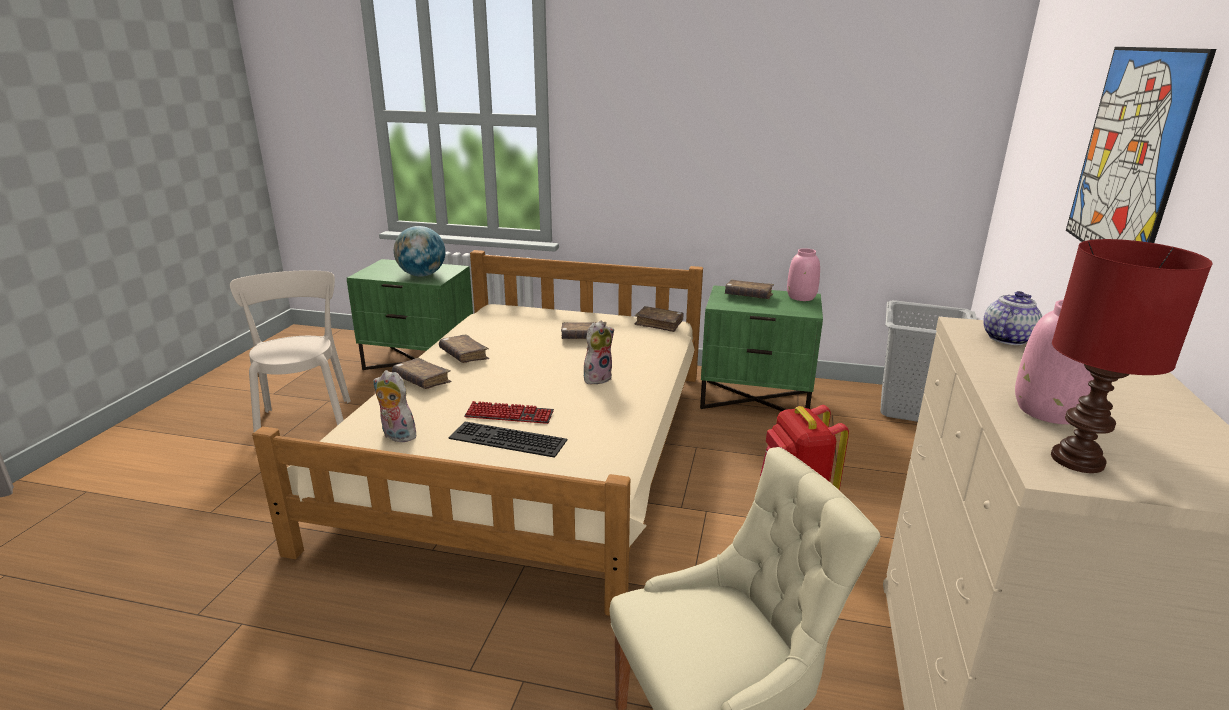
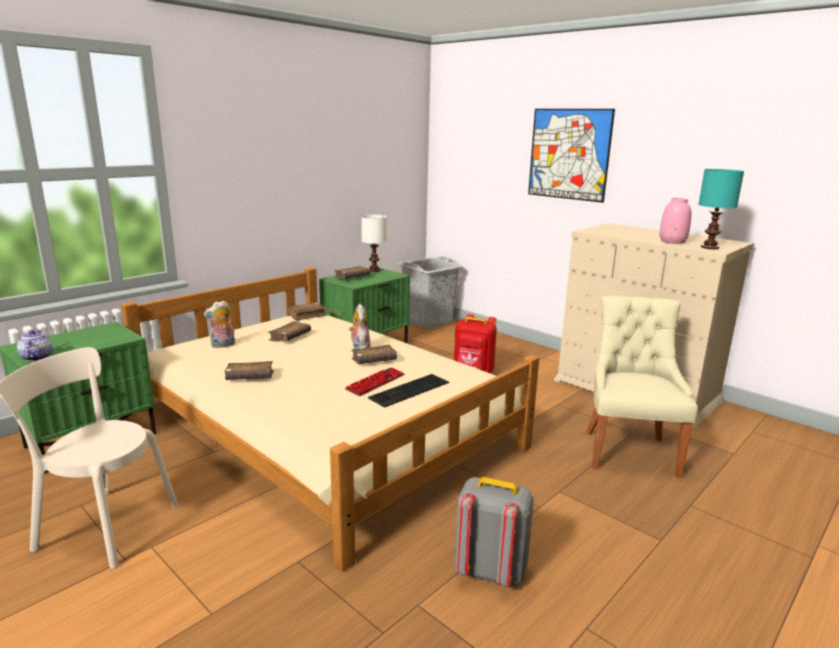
camera: 60 degrees left, 5 degrees down
(312, 661) = (490, 571): none -> grey backpack
(396, 436) = (355, 424): plush toy -> plush toy (222, 345)
(422, 275) = (99, 339): globe -> none
(422, 380) = (271, 400): brown book -> brown book (374, 360)
(801, 297) = (374, 270): pink vase -> white table lamp
(1007, 338) = (604, 231): teapot -> teapot (36, 357)
(1078, 461) = (710, 247): red table lamp -> turquoise table lamp

